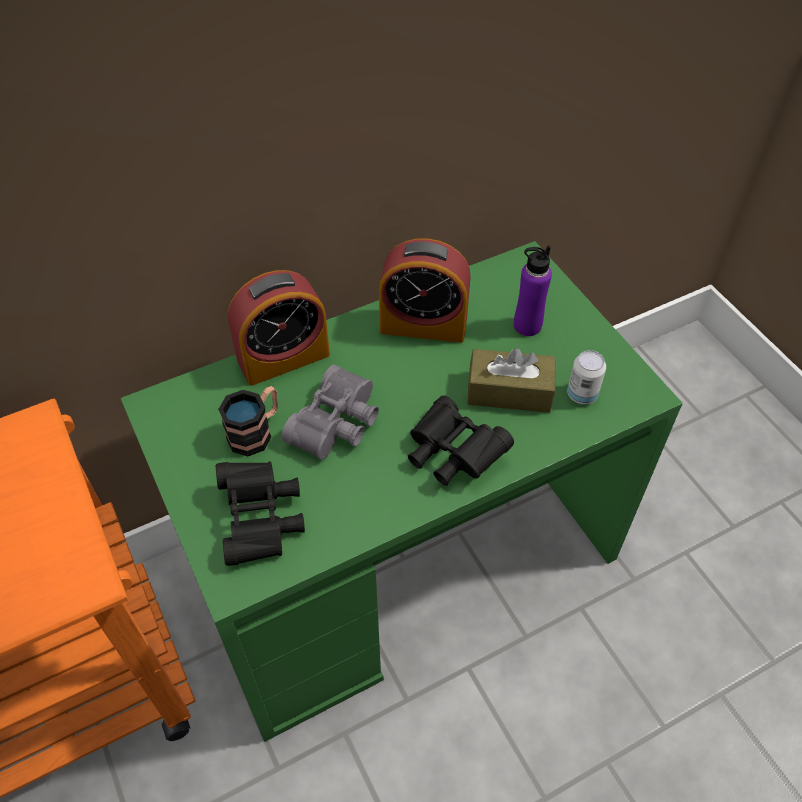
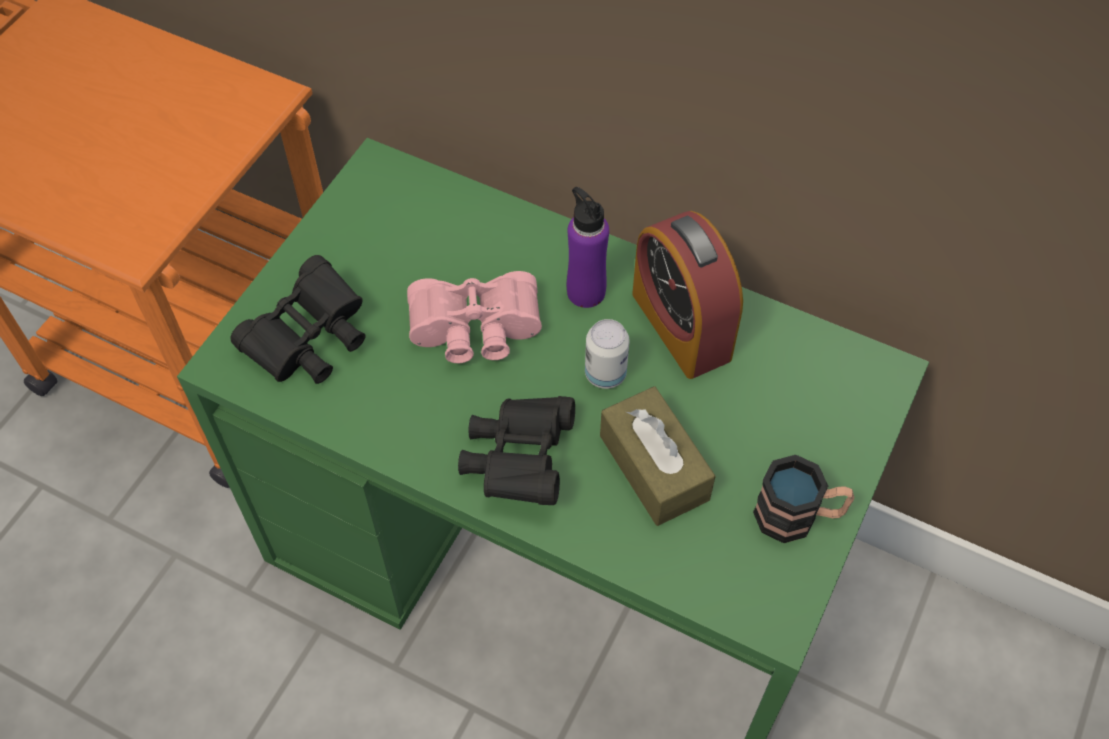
camera: 55 degrees right, 5 degrees up
(256, 431) = (411, 268): mug -> mug (798, 516)
(283, 358) = (523, 230): alarm clock -> none
(338, 424) = (475, 332): grey binoculars -> pink binoculars
(527, 325) = (774, 430): purple bottle -> purple bottle (586, 292)
(582, 394) = (714, 547): can -> can (605, 374)

